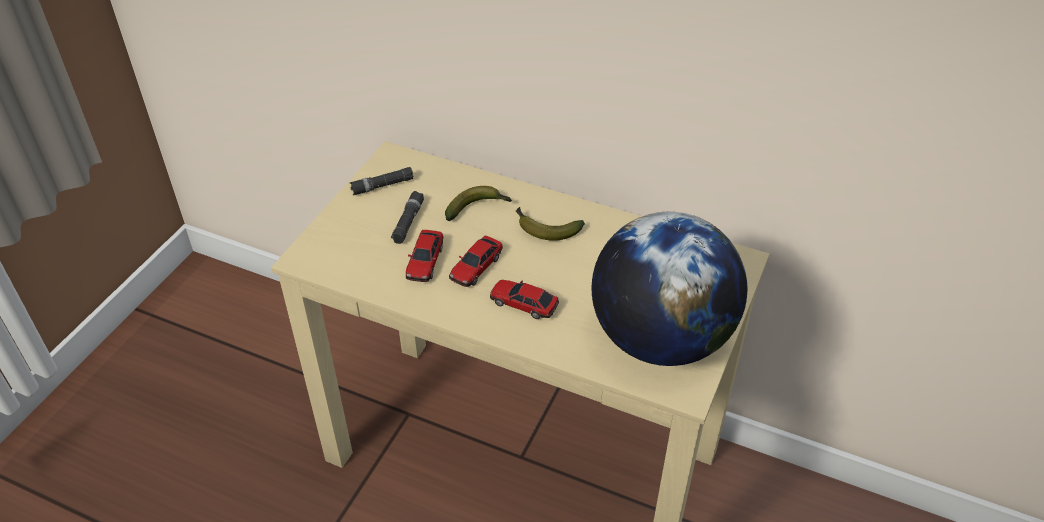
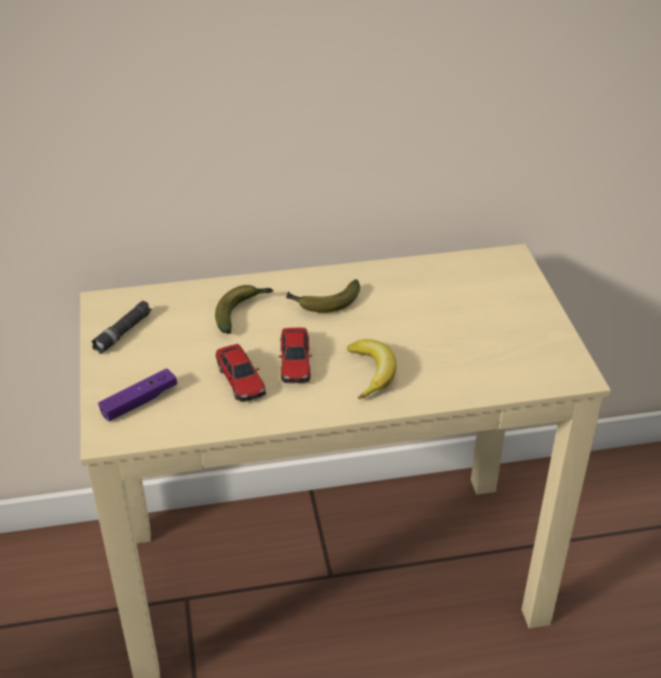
camera: 35 degrees left, 5 degrees down
(344, 244) = (139, 401): none -> purple game controller
(408, 222) = (185, 353): black flashlight -> none
(524, 304) = (372, 372): toy car -> banana
(660, 339) = (514, 346): globe -> none

